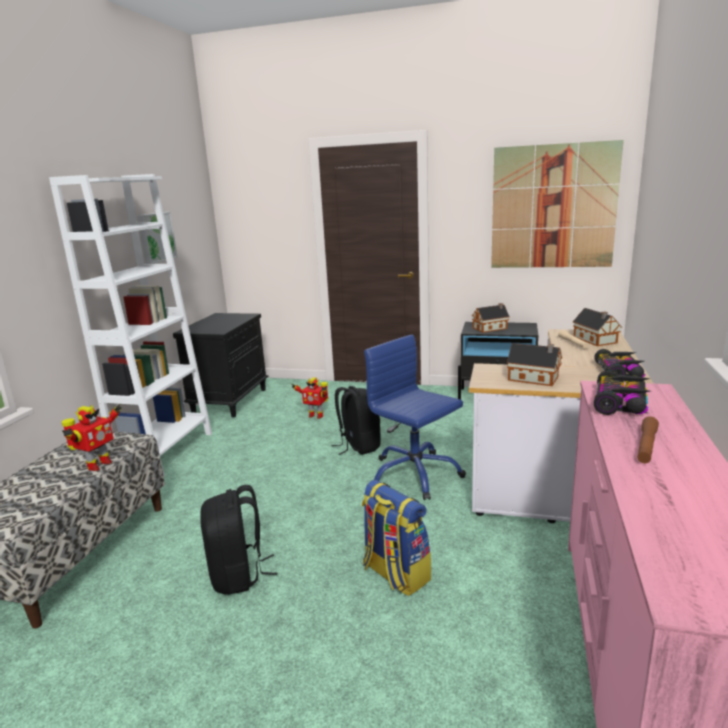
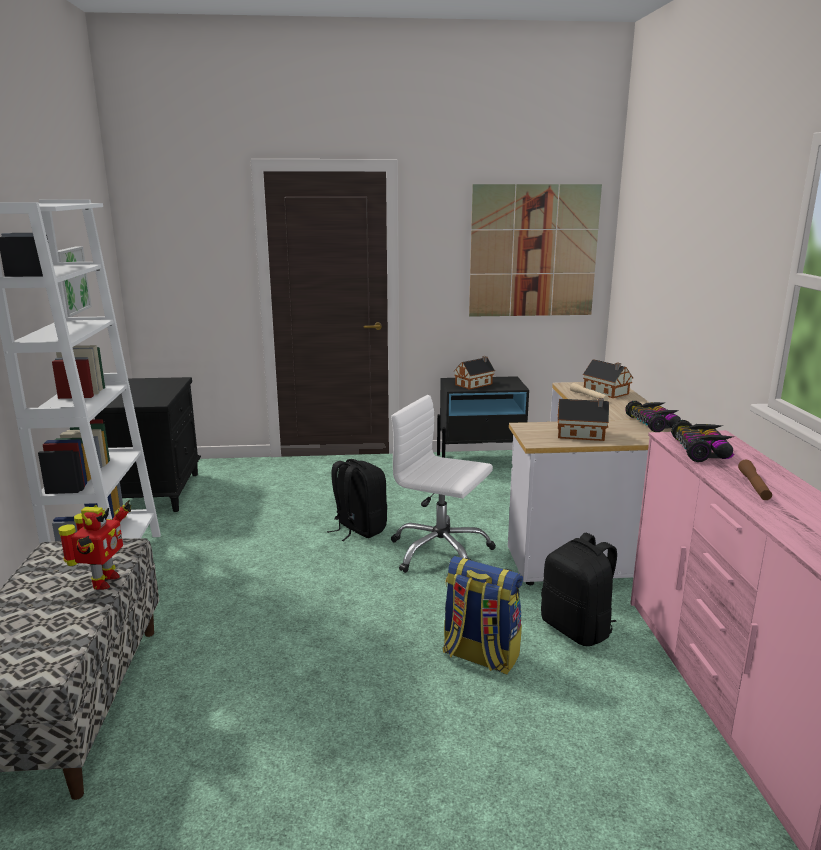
camera: 20 degrees left, 0 degrees up
(238, 575) = (306, 689): black backpack -> black backpack (577, 629)
(315, 415) = (284, 499): toy robot -> none
(414, 474) = (440, 552): blue office chair -> white office chair

